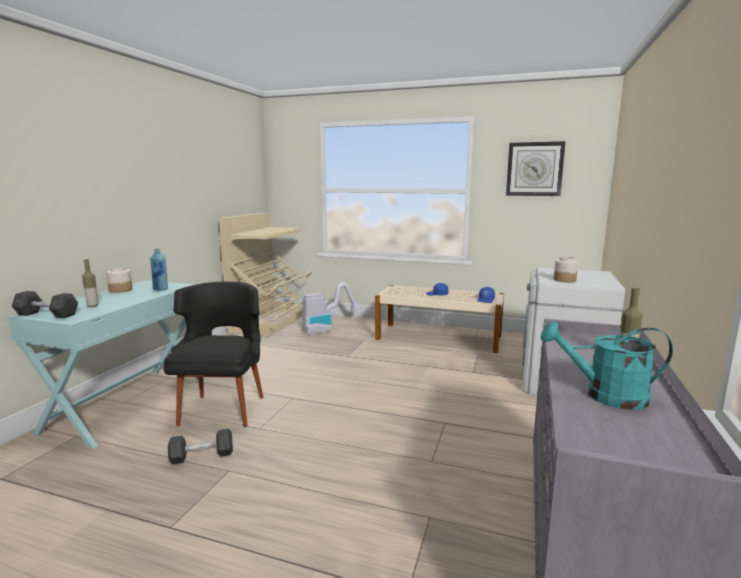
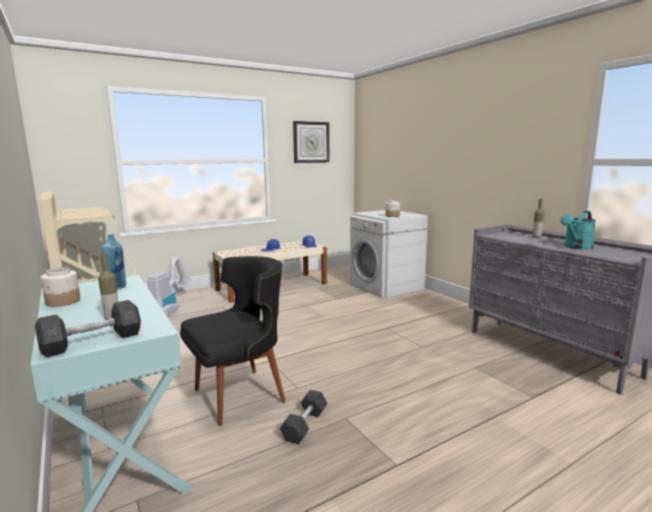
camera: 50 degrees left, 0 degrees up
(222, 411) = (238, 396): black chair -> black chair turned 105 degrees clockwise

